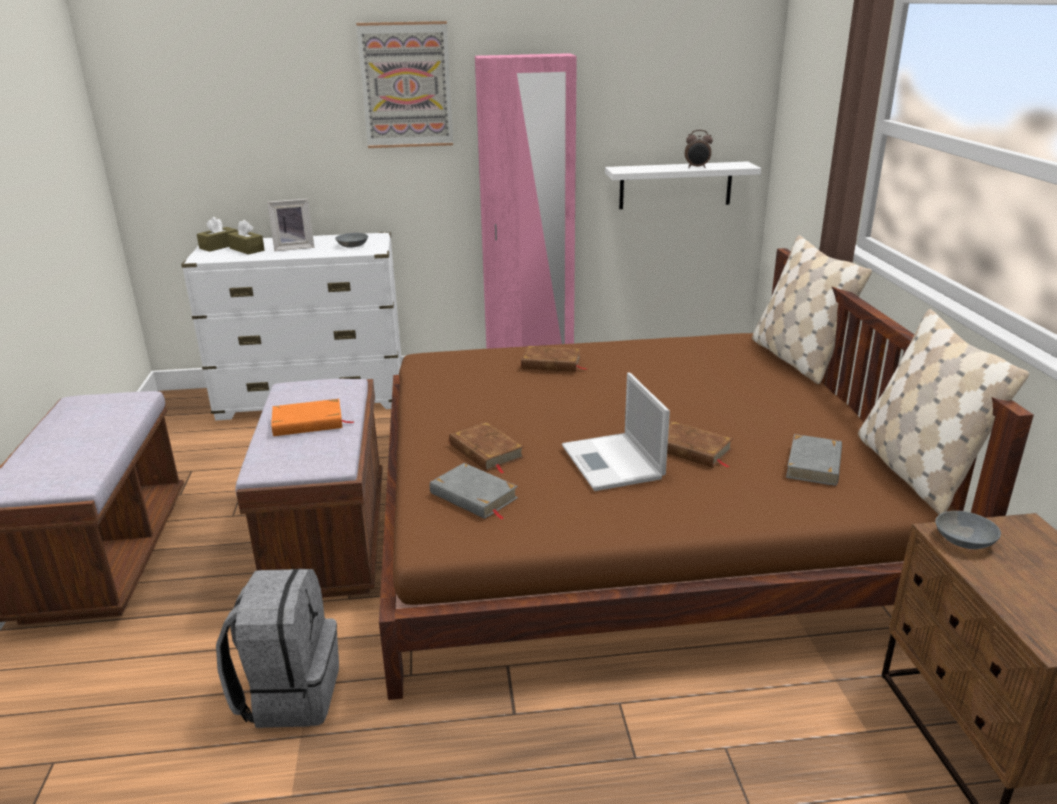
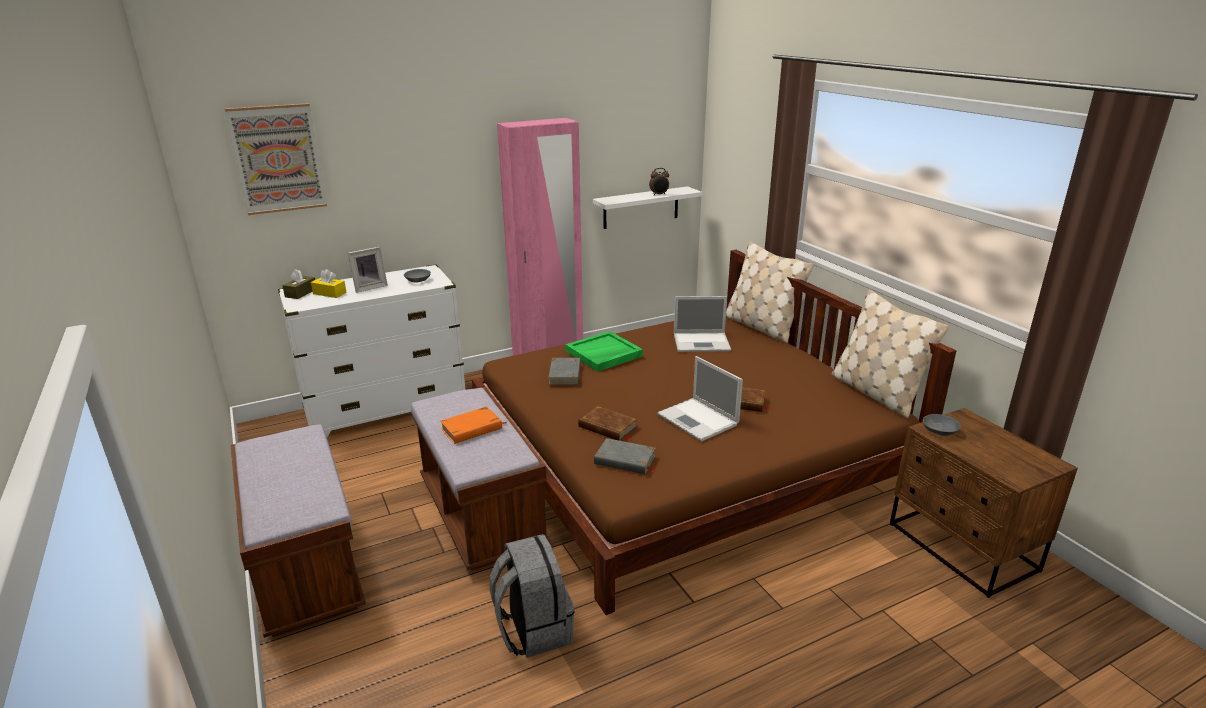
camera: 20 degrees left, 0 degrees up
(247, 249) = (329, 293): brown tissue box -> yellow tissue box
(406, 85) = (444, 149): picture -> picture (278, 159)
(551, 363) = (603, 354): brown book -> green tray
(696, 367) = (702, 342): none -> laptop
(814, 464) = (819, 399): grey book -> grey book (565, 374)

